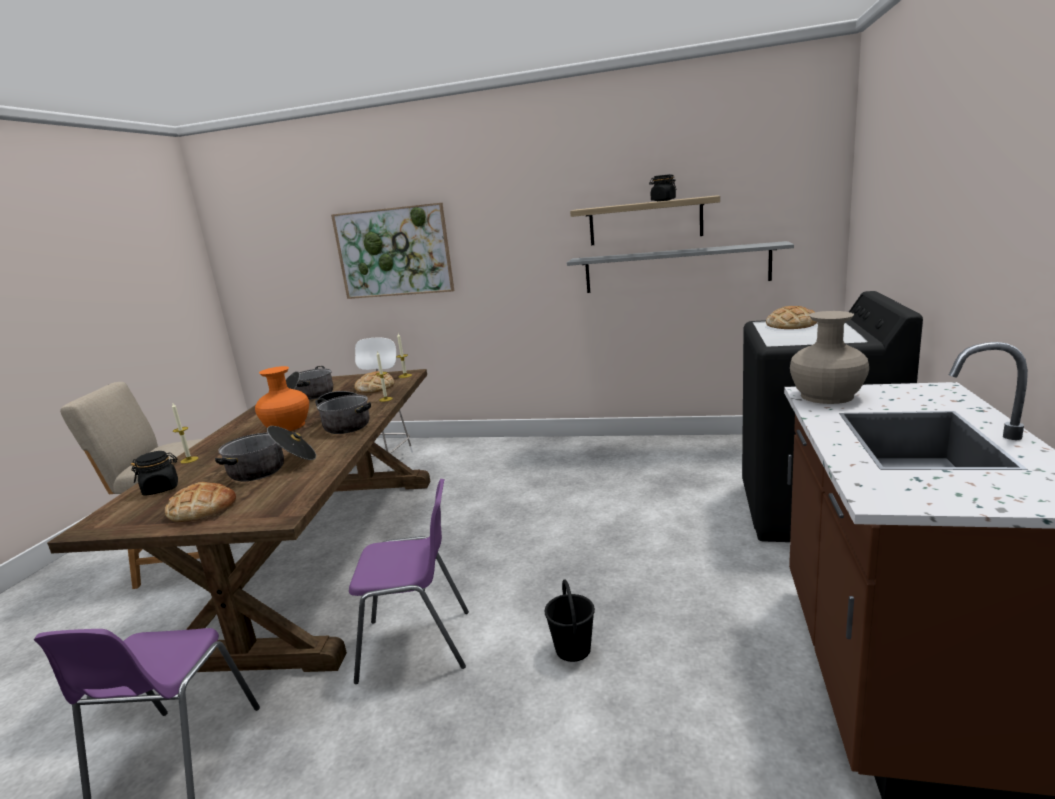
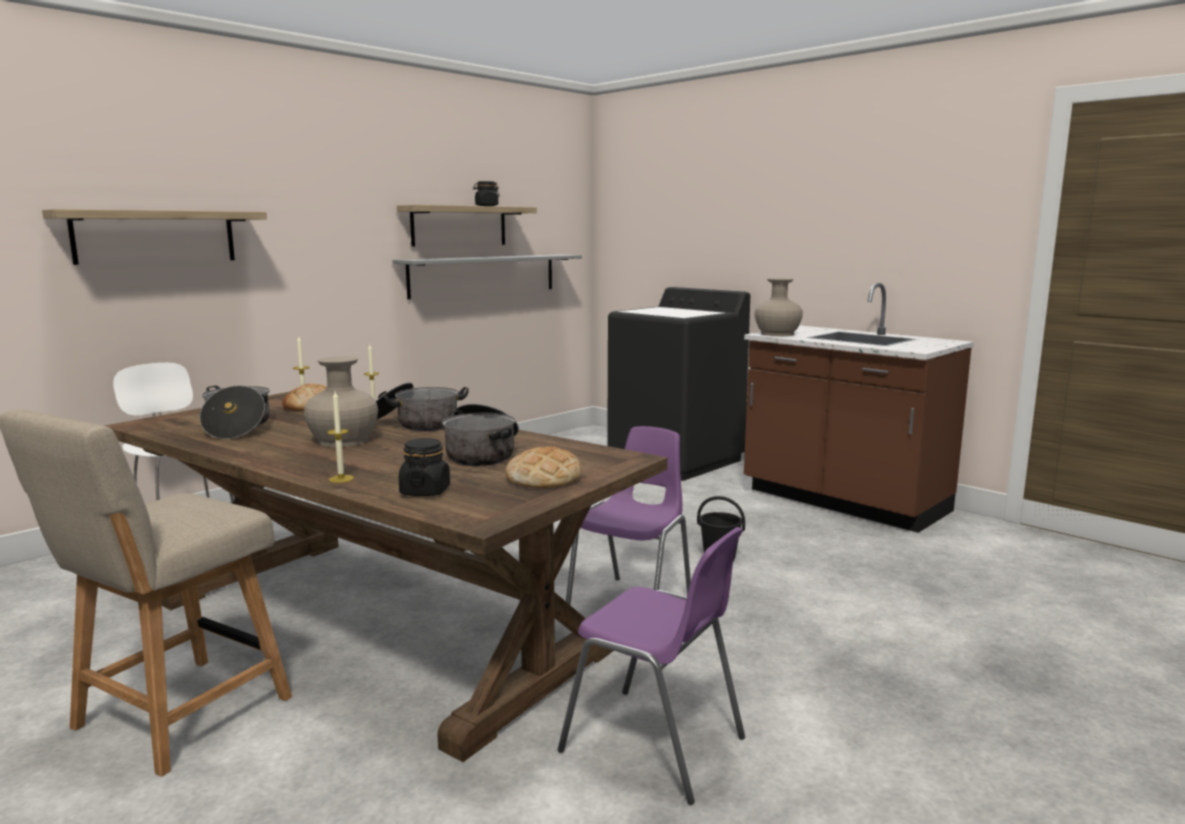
camera: 60 degrees left, 5 degrees down
(287, 426) = (343, 440): orange vase -> beige vase
(394, 252) = (155, 236): picture -> shelf
(791, 325) = (650, 310): bread -> none

